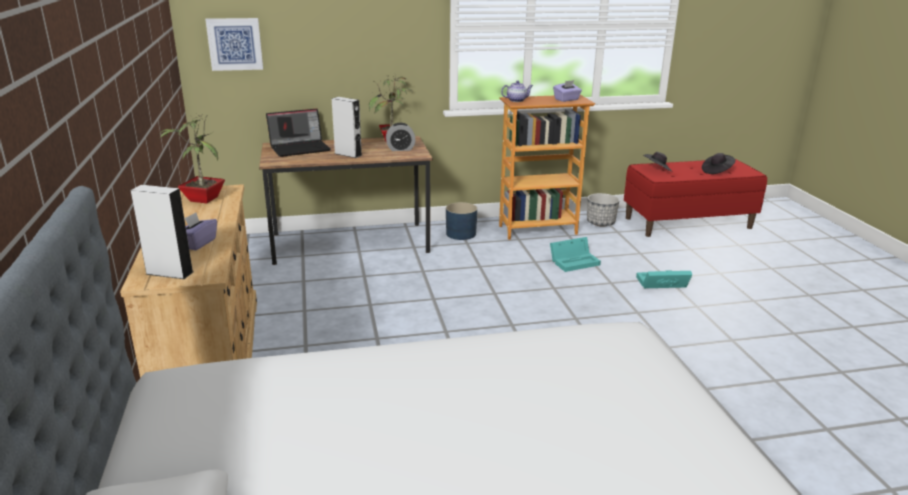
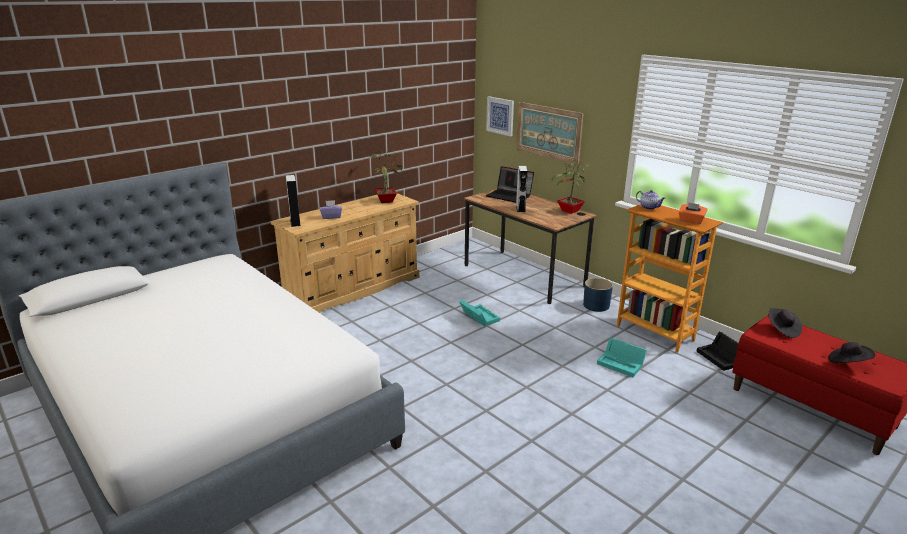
camera: 60 degrees right, 0 degrees up
(328, 51) = (548, 132): none -> picture
(400, 149) = (556, 217): alarm clock -> none
(566, 99) = (691, 221): purple tissue box -> orange tissue box
(601, 223) = (722, 358): planter -> black storage box
(661, 284) = (640, 416): turquoise storage box -> turquoise storage box (478, 317)

